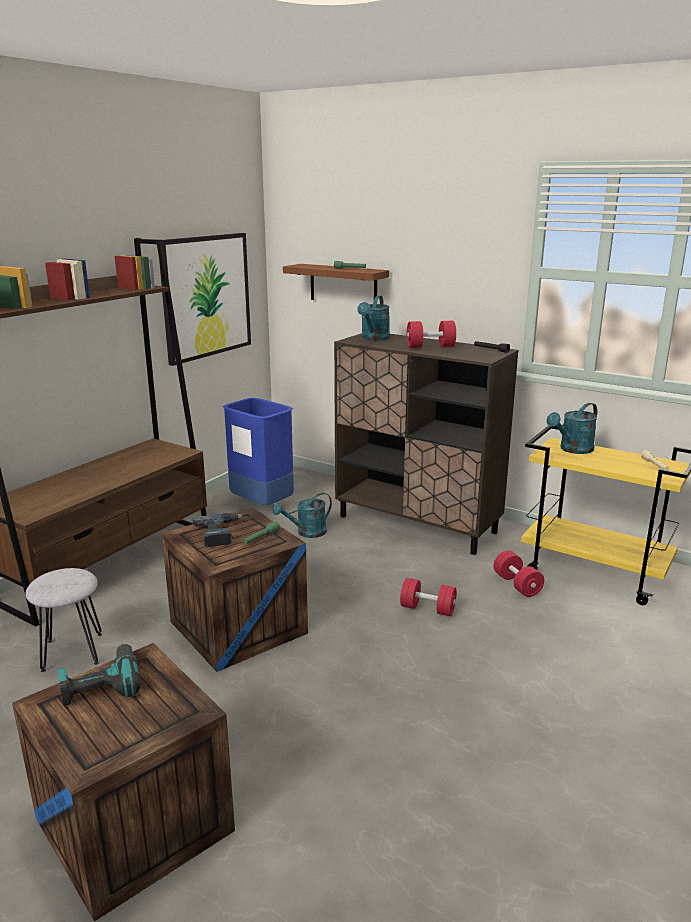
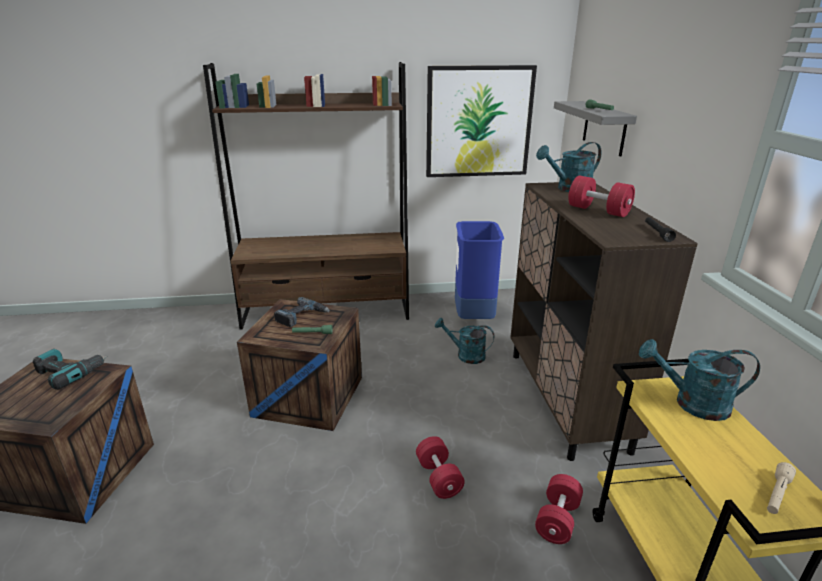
camera: 50 degrees right, 5 degrees up
(72, 651) = (226, 354): grey stool -> none
(343, 285) = (604, 128): brown shelf -> grey shelf

